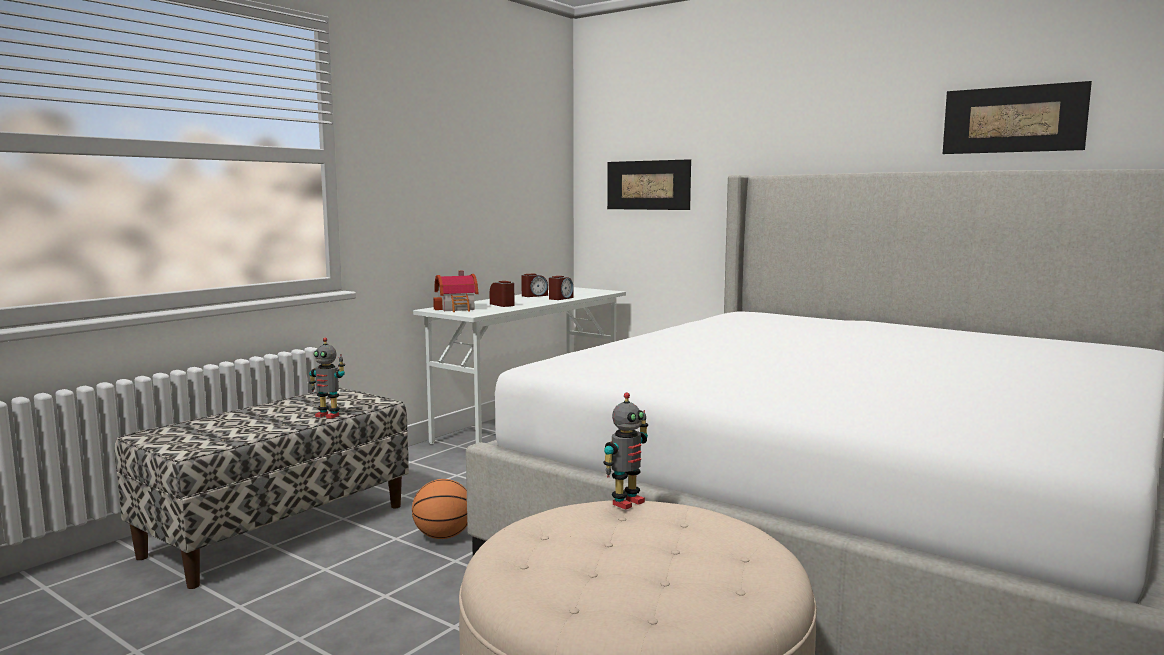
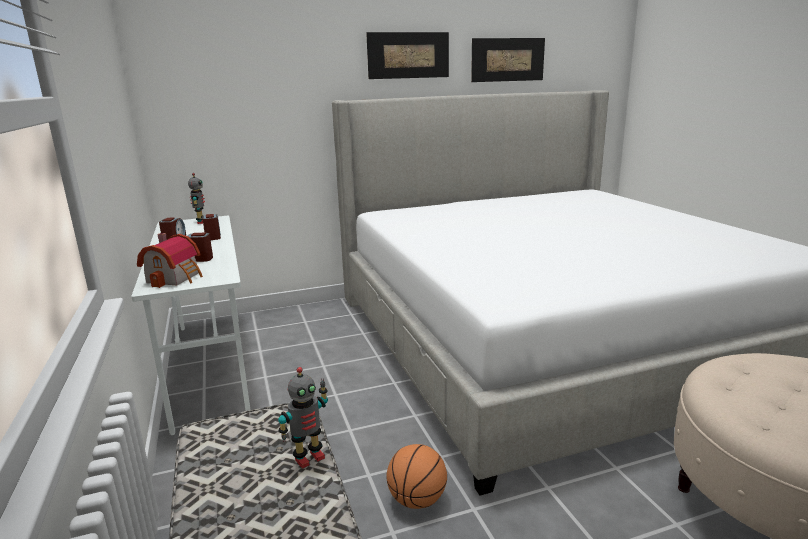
camera: 55 degrees left, 10 degrees up
(626, 502) = (708, 377): toy robot -> toy robot (201, 222)
(648, 185) = (233, 111): picture -> picture (408, 55)

